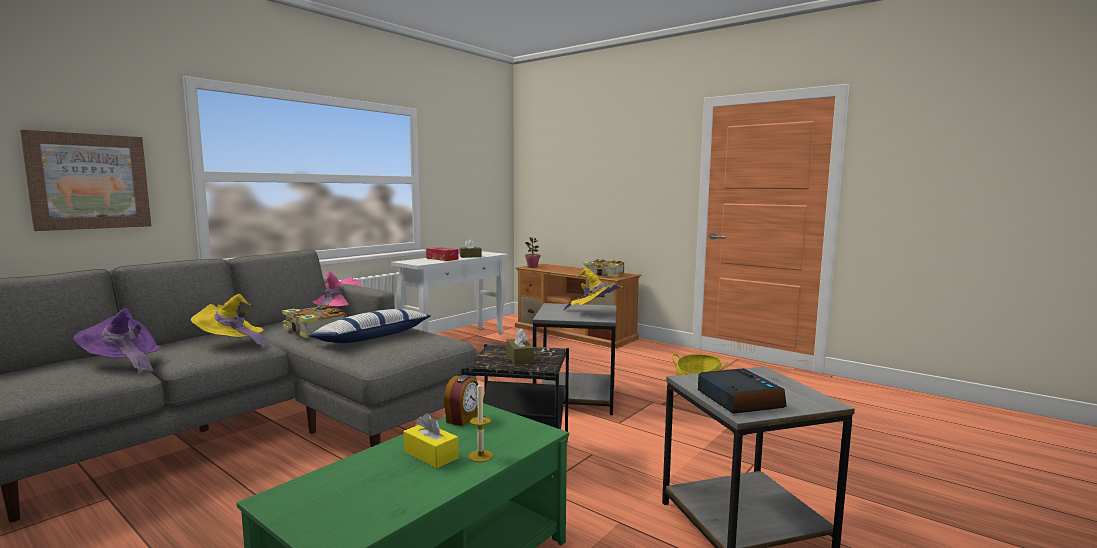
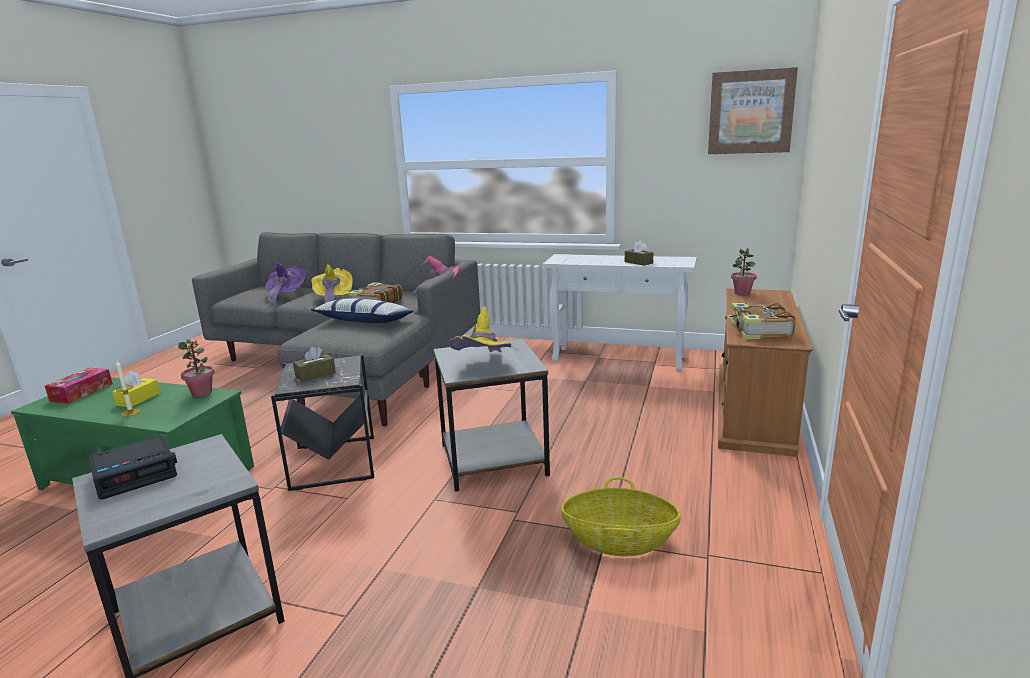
camera: 70 degrees right, 10 degrees up
(89, 181) = (342, 172): picture -> picture (750, 112)
(442, 259) = (601, 260): tissue box -> tissue box (81, 392)
(462, 419) = (202, 393): alarm clock -> potted plant

